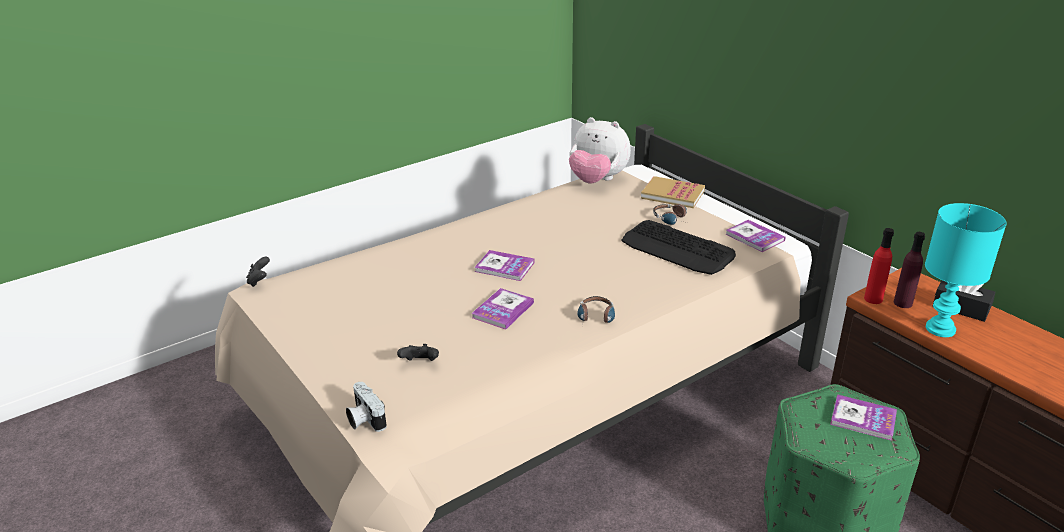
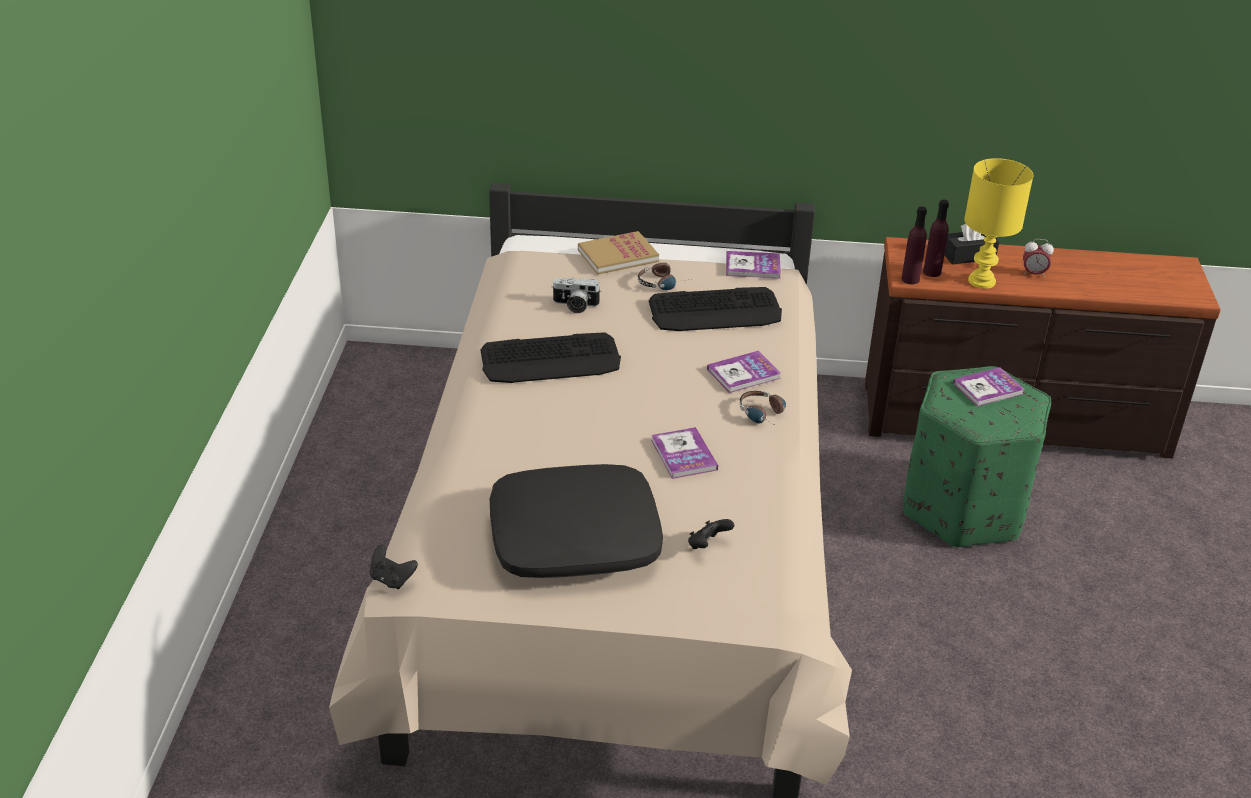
camera: 50 degrees left, 5 degrees up
(364, 315) = (574, 539): none -> black pillow
(364, 419) = (754, 620): camera -> camera (575, 306)
(504, 267) = (608, 414): book -> book (743, 374)
(528, 226) = (551, 360): none -> keyboard
(597, 180) = (522, 274): plush toy -> none
(873, 299) = (910, 279): red bottle -> purple bottle
(939, 329) = (982, 282): turquoise table lamp -> yellow table lamp
(1007, 347) = (1033, 274): none -> alarm clock

